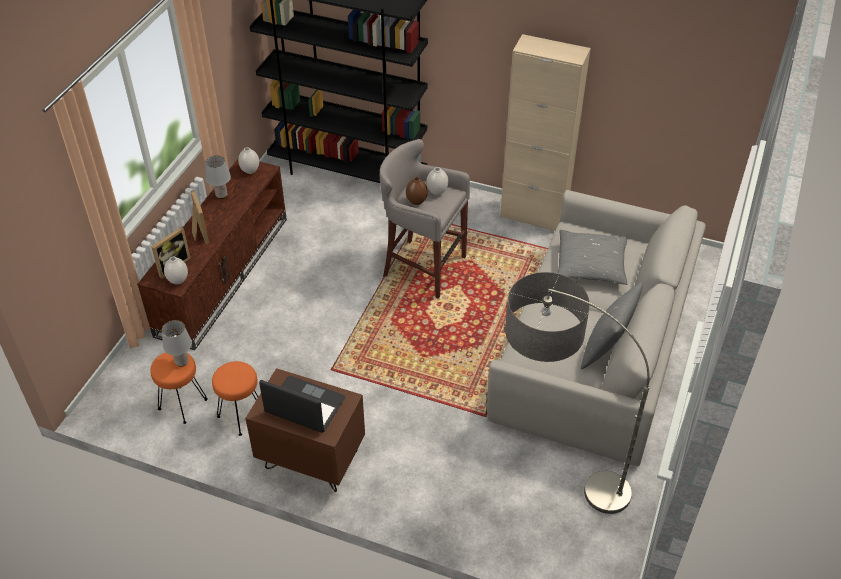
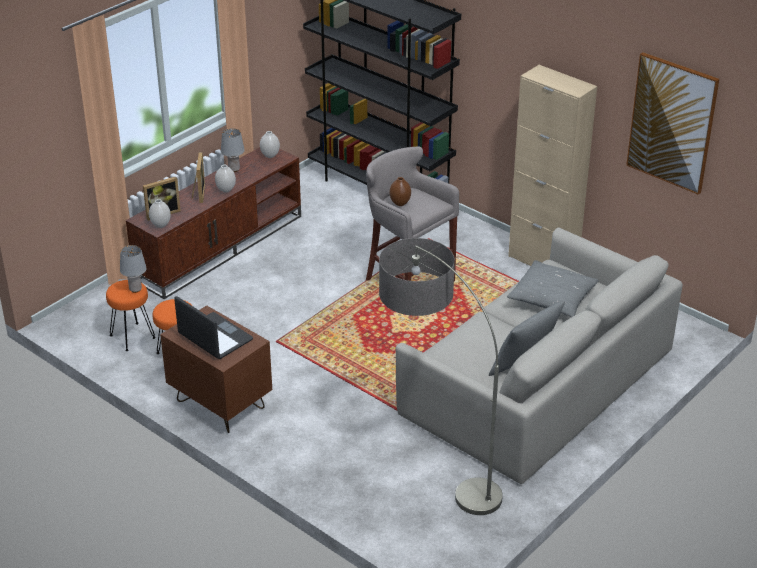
camera: 20 degrees right, 10 degrees down
(437, 192) = (424, 199): white vase -> white vase (225, 190)
(673, 73) = (672, 123): none -> picture

